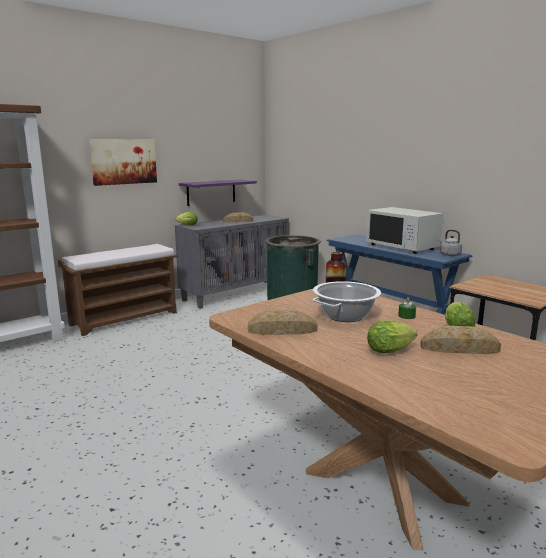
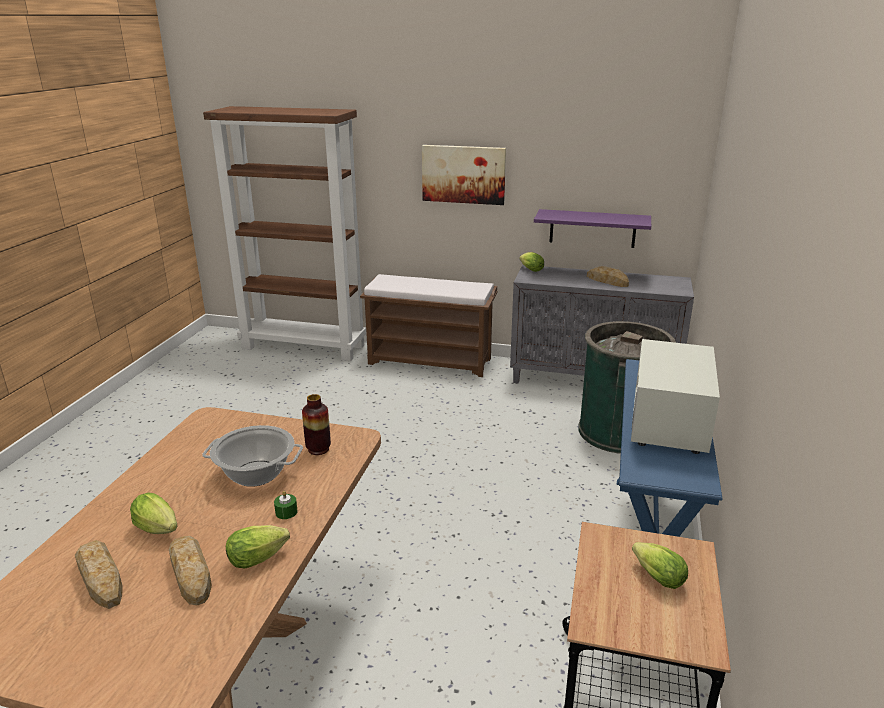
camera: 55 degrees right, 10 degrees up
(282, 330) = (184, 454): bread -> bread (100, 578)
(449, 254) = (680, 474): grey kettle -> none
(503, 286) = (655, 576): none -> lettuce

